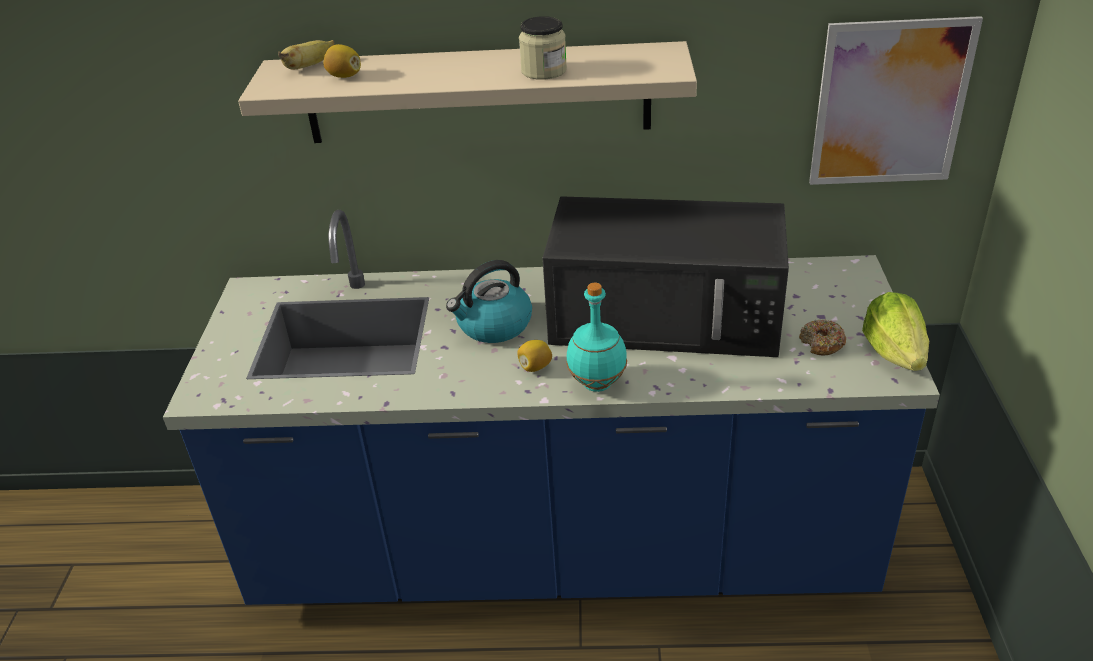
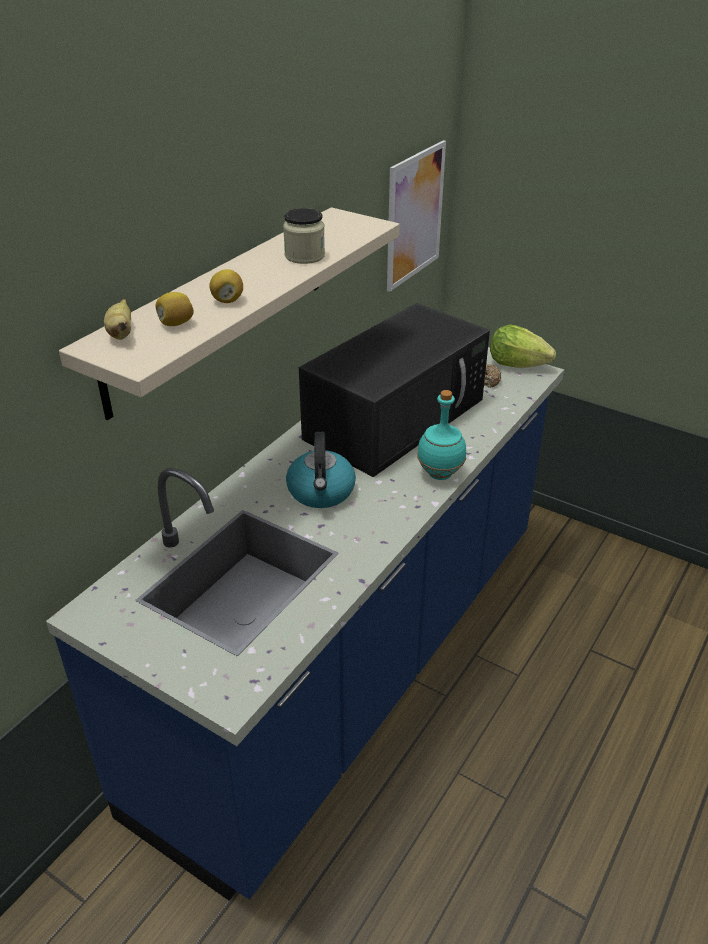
camera: 60 degrees left, 0 degrees up
(535, 367) = (393, 492): lemon -> lemon (227, 300)

